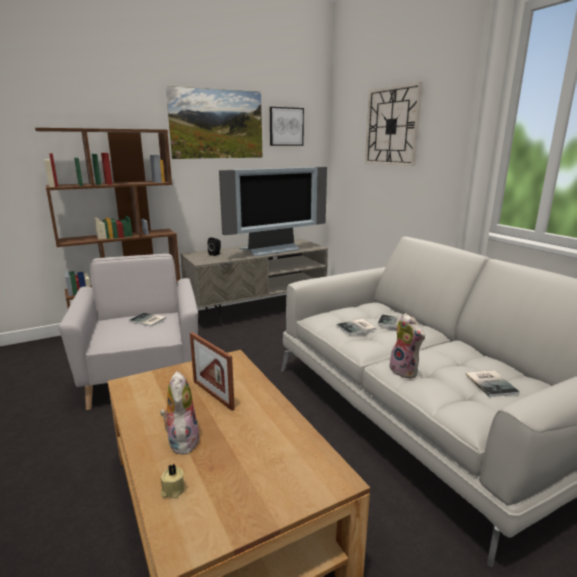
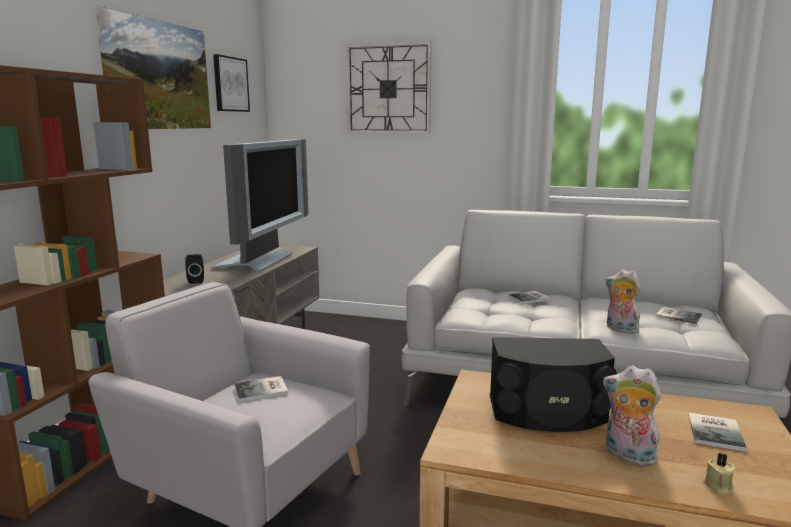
camera: 45 degrees left, 5 degrees down
(213, 395) = (548, 413): picture frame -> black speaker
(357, 327) = (514, 311): book -> book (717, 432)
(405, 371) = (620, 329): plush toy -> plush toy turned 150 degrees counterclockwise

